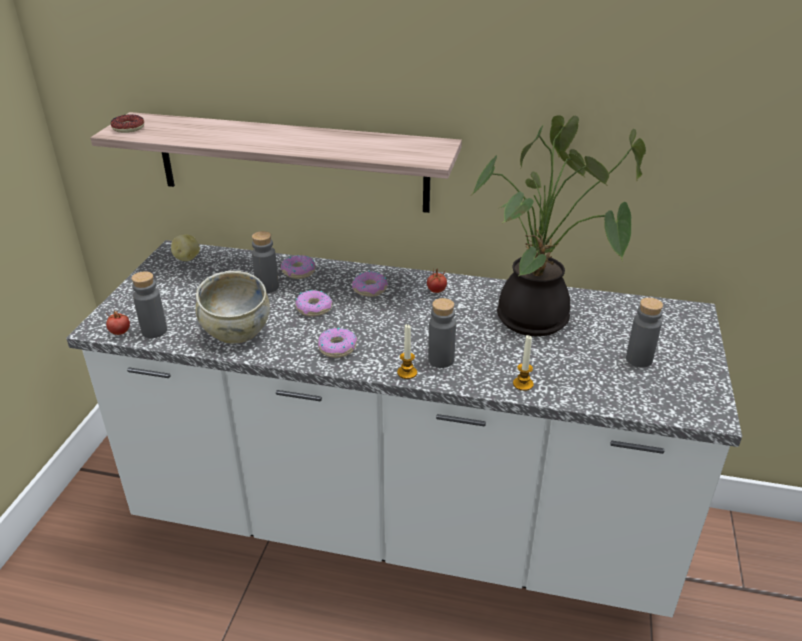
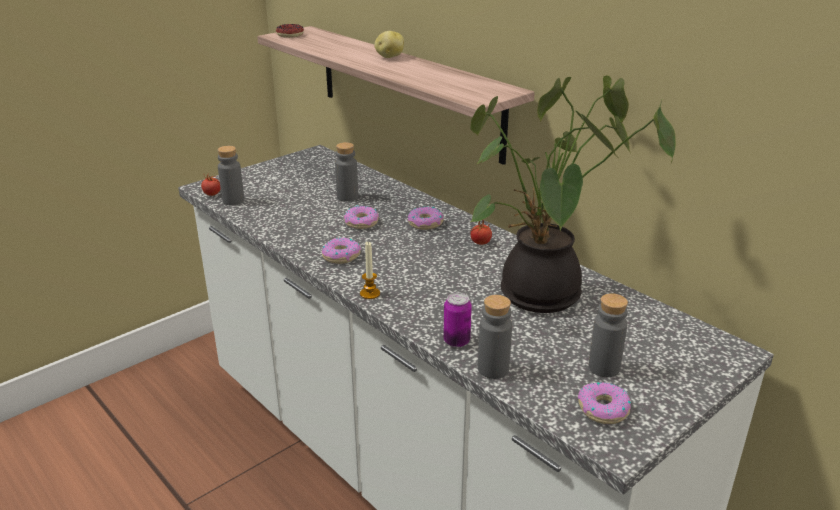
camera: 35 degrees right, 5 degrees down
(186, 258) = (317, 160): potato -> potato (389, 57)
(236, 331) = (285, 219): beige bowl -> none
(298, 272) = (385, 193): donut -> donut (603, 409)
(441, 360) = (410, 295): grey bottle -> grey bottle (493, 369)
(523, 384) = (456, 341): candle -> can

